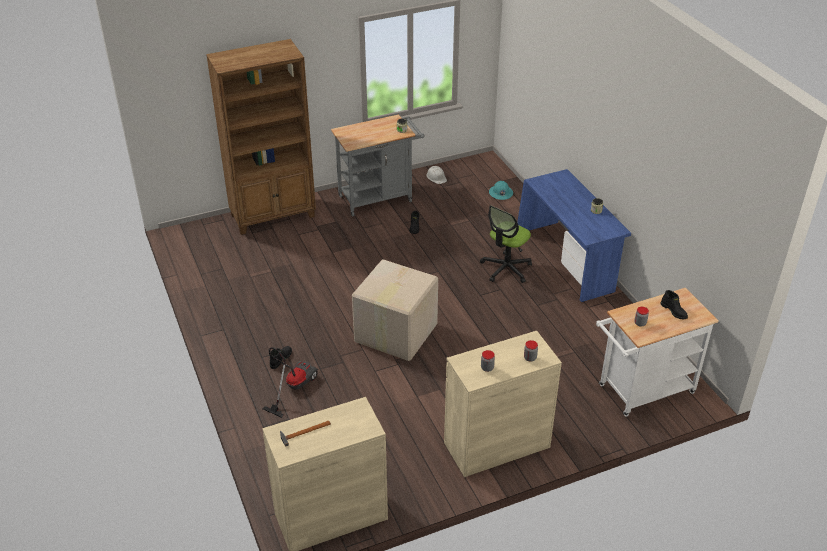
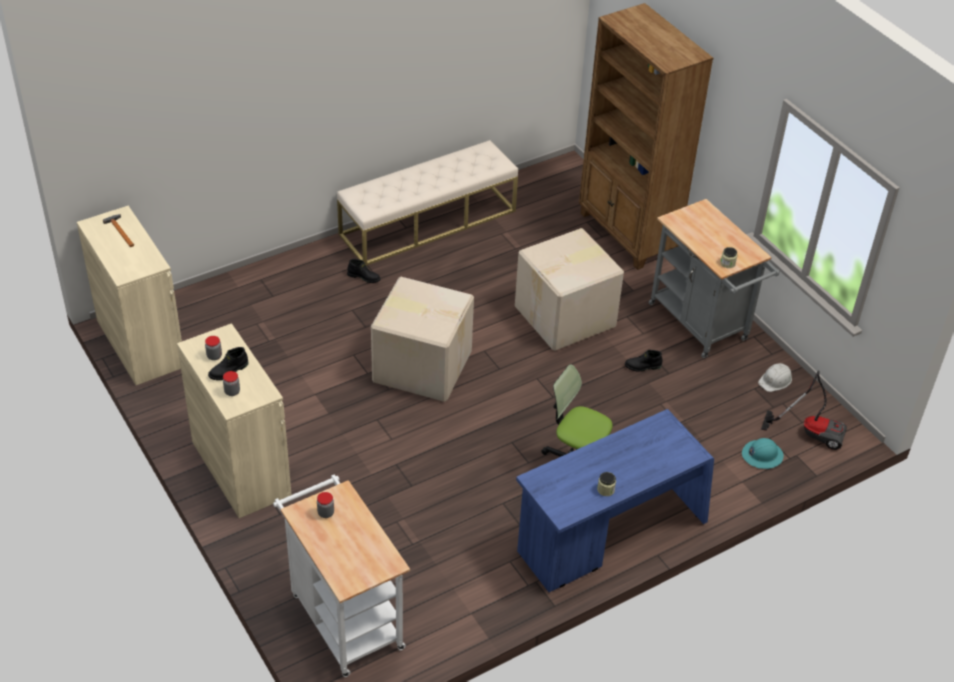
camera: 80 degrees right, 5 degrees up
(221, 316) = (428, 222): none -> beige bench
(293, 387) = (321, 292): vacuum cleaner -> vacuum cleaner (811, 431)
(357, 255) = (566, 317): none -> cardboard box
(674, 311) = (355, 551): black boot -> black boot (229, 371)

